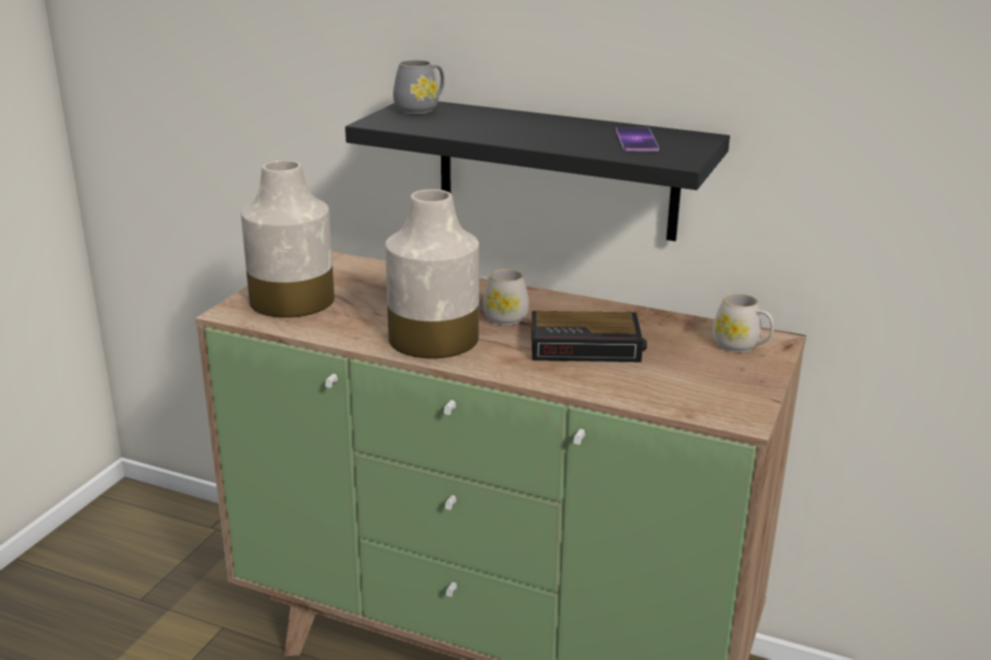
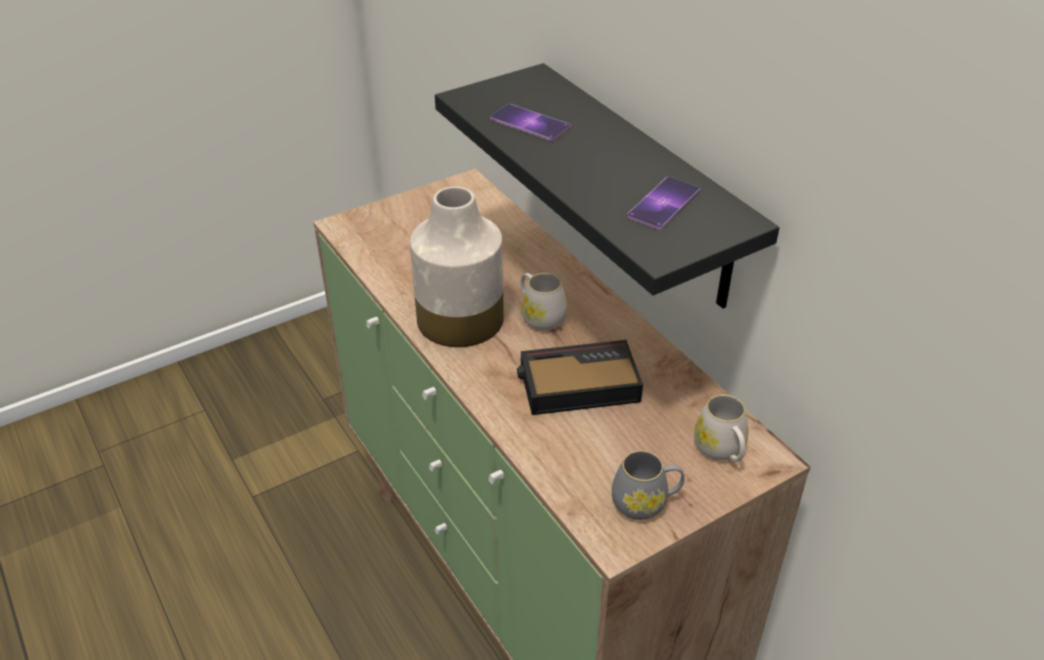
camera: 35 degrees right, 15 degrees up
(293, 299) = (400, 228): beige vase -> none
(421, 109) = (530, 87): grey mug -> grey mug (645, 502)
(458, 124) = (530, 123): none -> phone
(587, 346) = (576, 385): alarm clock -> alarm clock turned 135 degrees clockwise

